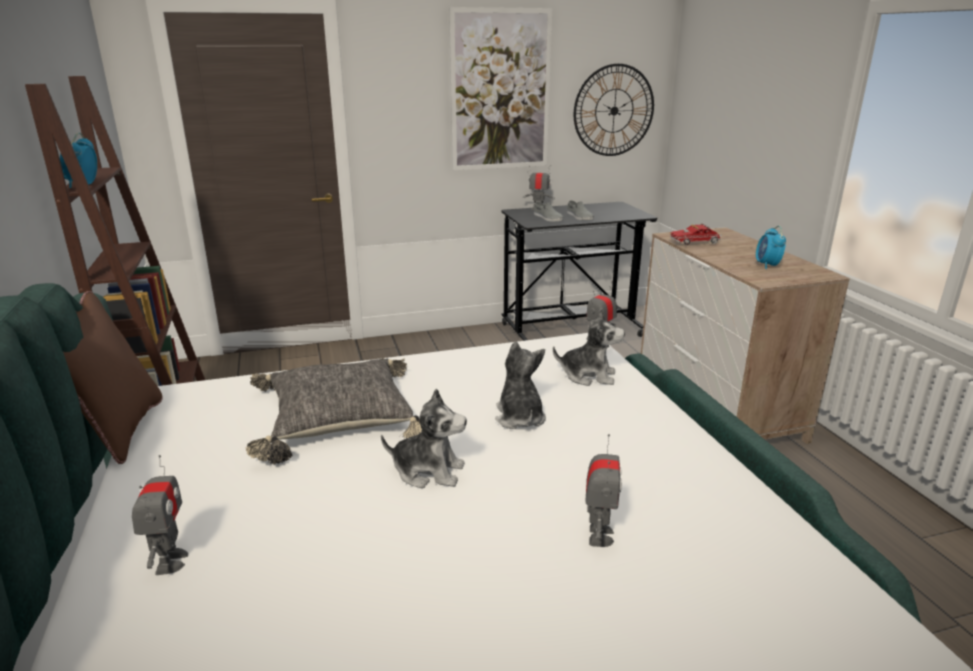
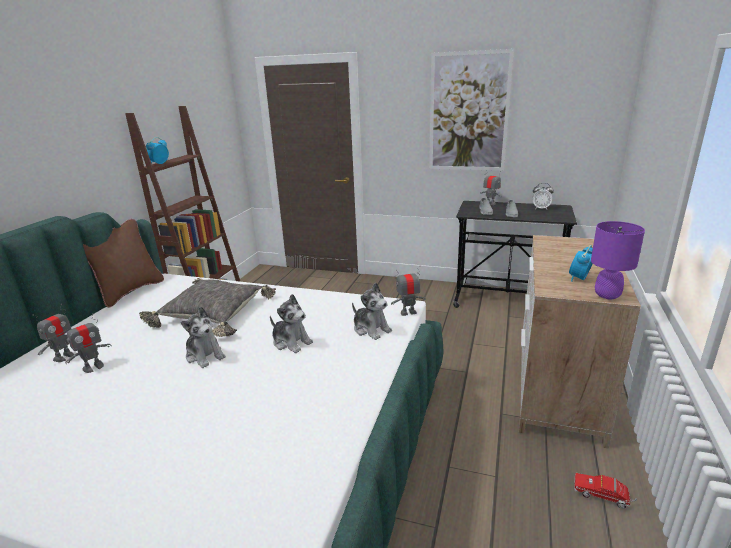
camera: 35 degrees right, 0 degrees up
(519, 418) = (291, 342): plush toy -> plush toy turned 105 degrees clockwise
(599, 535) = (223, 424): toy robot -> toy robot (93, 367)
(600, 208) = (541, 208): none -> alarm clock
(614, 110) = (568, 130): wall clock -> none
(696, 243) = (554, 248): toy truck -> toy truck (603, 495)
(813, 275) = (607, 295): none -> purple table lamp

